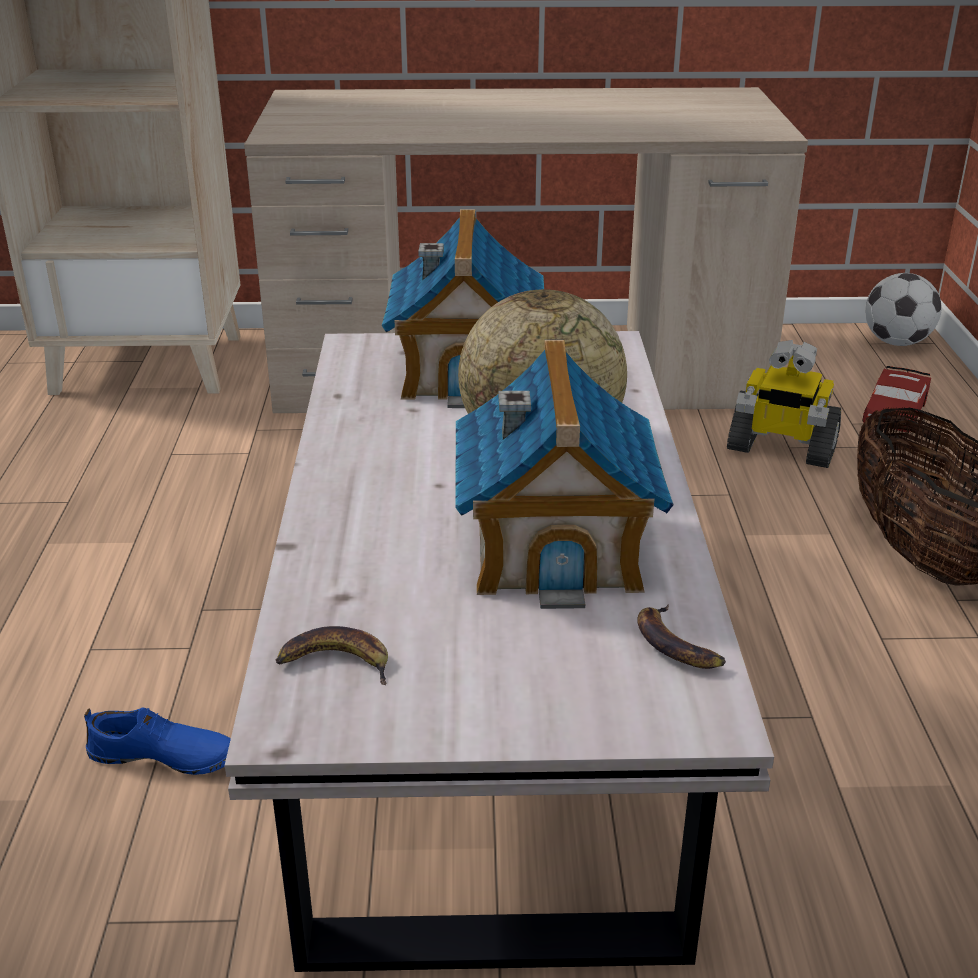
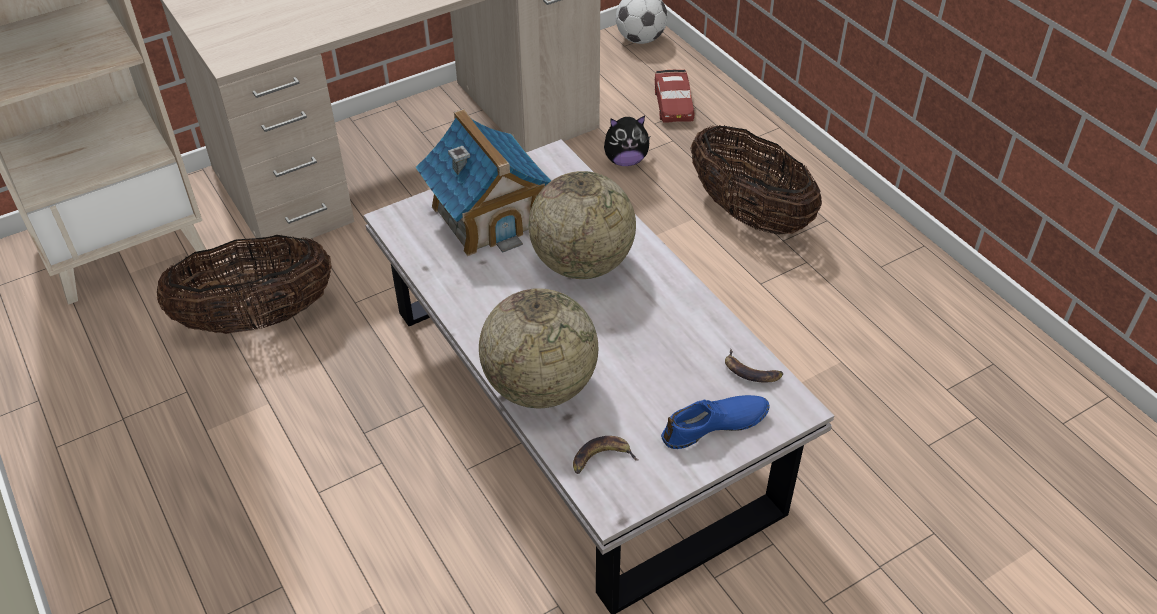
camera: 30 degrees left, 15 degrees up
(164, 757) = (434, 539): blue shoe -> blue shoe (715, 426)
(205, 463) = (257, 318): none -> basket
(343, 551) = (540, 386): none -> globe
(556, 547) = (648, 334): toy house -> none
(780, 448) = (625, 161): toy robot -> plush toy

